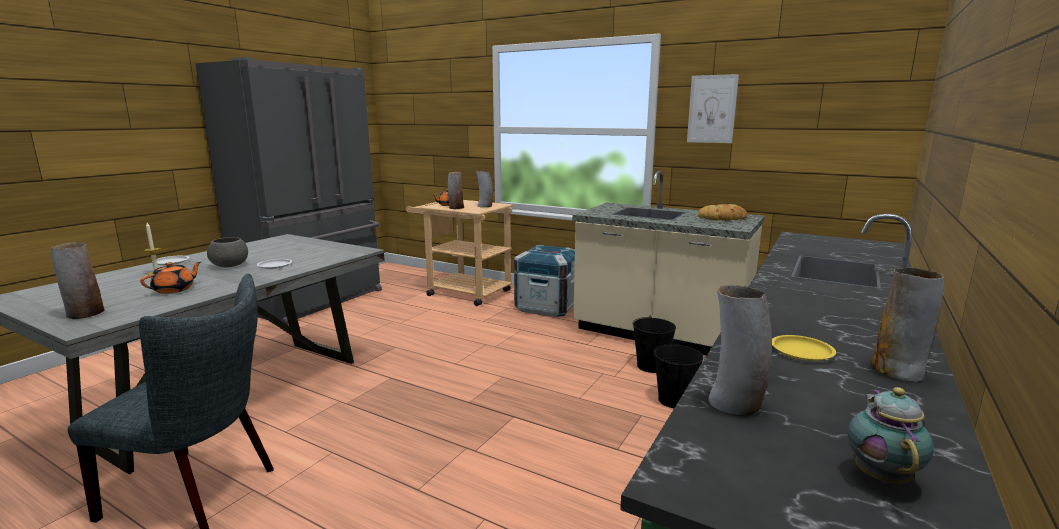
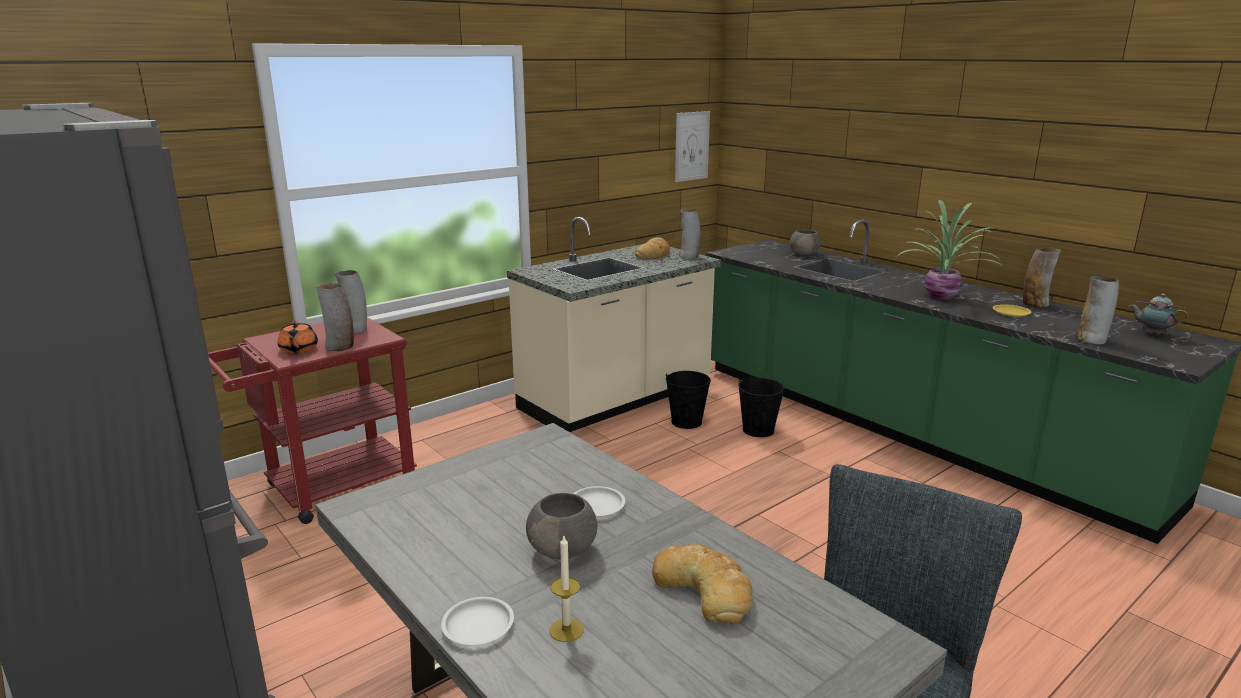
camera: 70 degrees left, 5 degrees up
(85, 314) = (824, 661): vase -> vase (689, 256)
(175, 289) = (704, 588): orange teapot -> bread
(462, 292) = (328, 489): beige cart -> red cart
(548, 307) = (473, 438): crate -> none
(712, 109) = (580, 137): picture -> picture (692, 146)
(812, 314) = (942, 296): none -> potted plant
(872, 256) = (804, 253): none -> grey bowl

